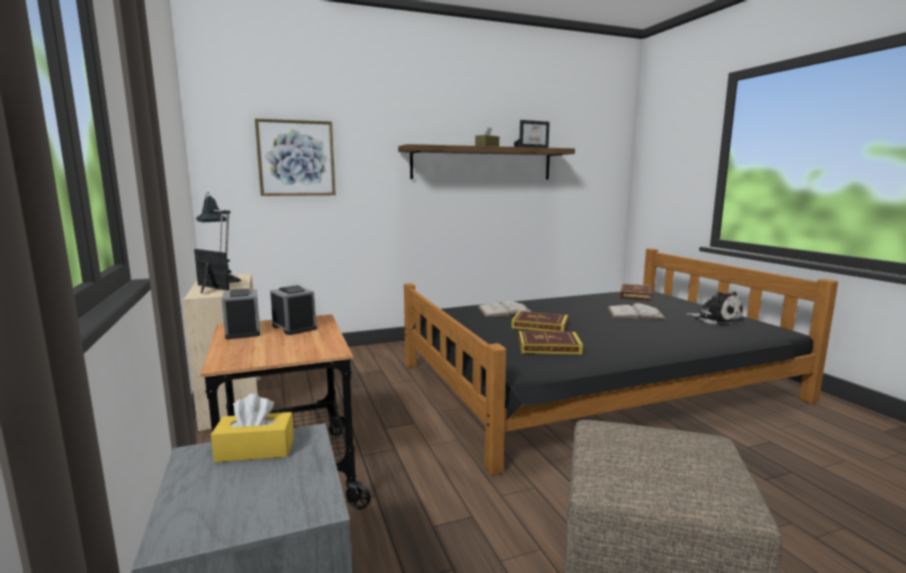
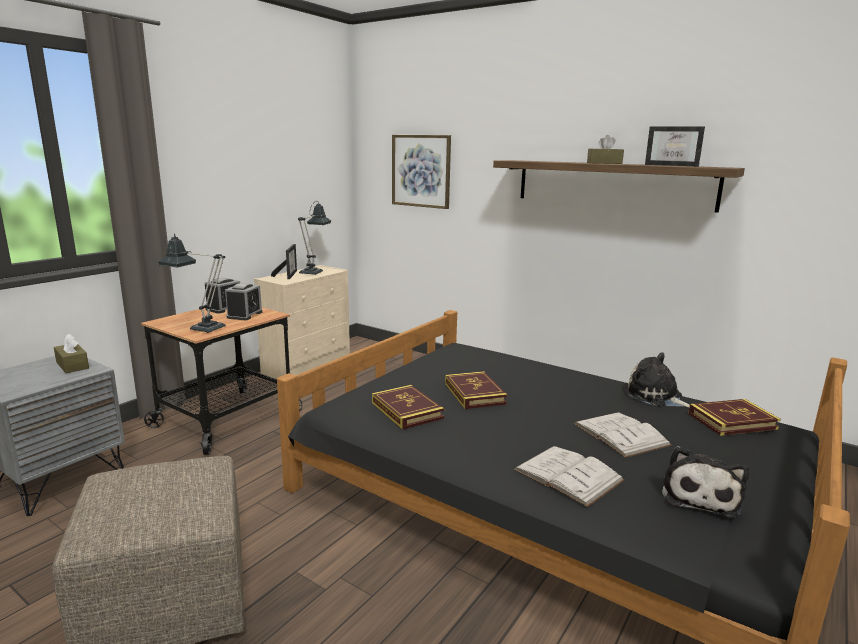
camera: 55 degrees right, 5 degrees up
(255, 450) = (72, 365): yellow tissue box -> brown tissue box
(304, 347) = (202, 328): none -> table lamp
(505, 311) = (502, 369): white book -> white book (568, 475)
(591, 296) = (656, 396): none -> plush toy

